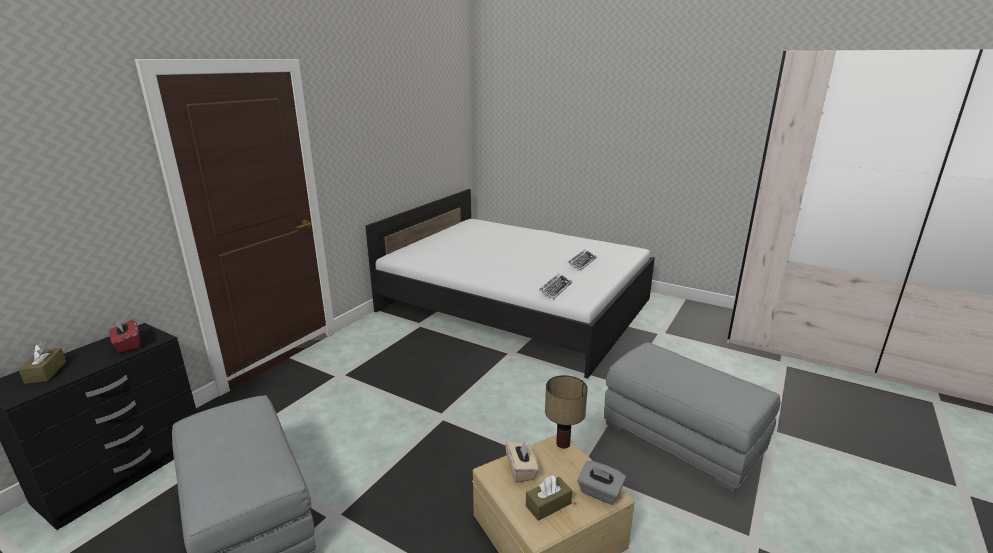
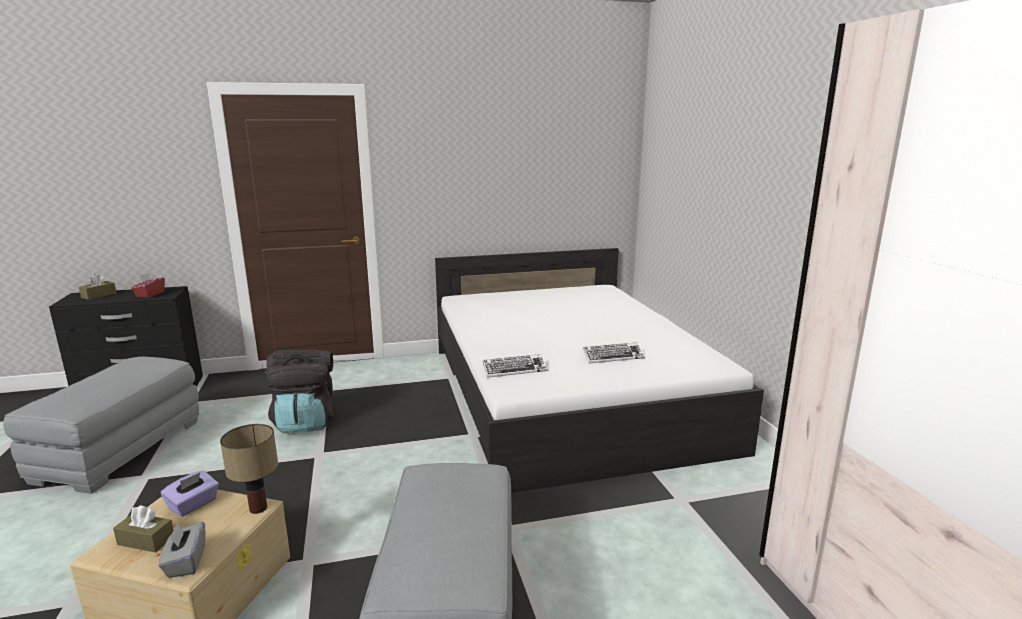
camera: 45 degrees right, 5 degrees down
(379, 403) = (306, 421): none -> black backpack
(521, 470) = (193, 505): beige tissue box -> purple tissue box

